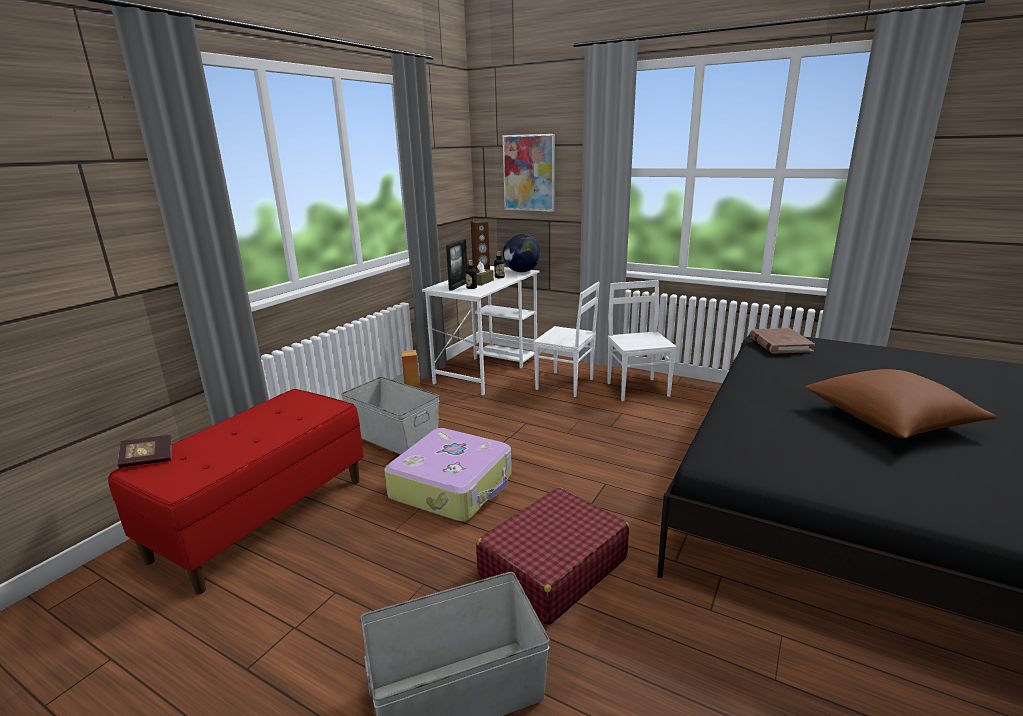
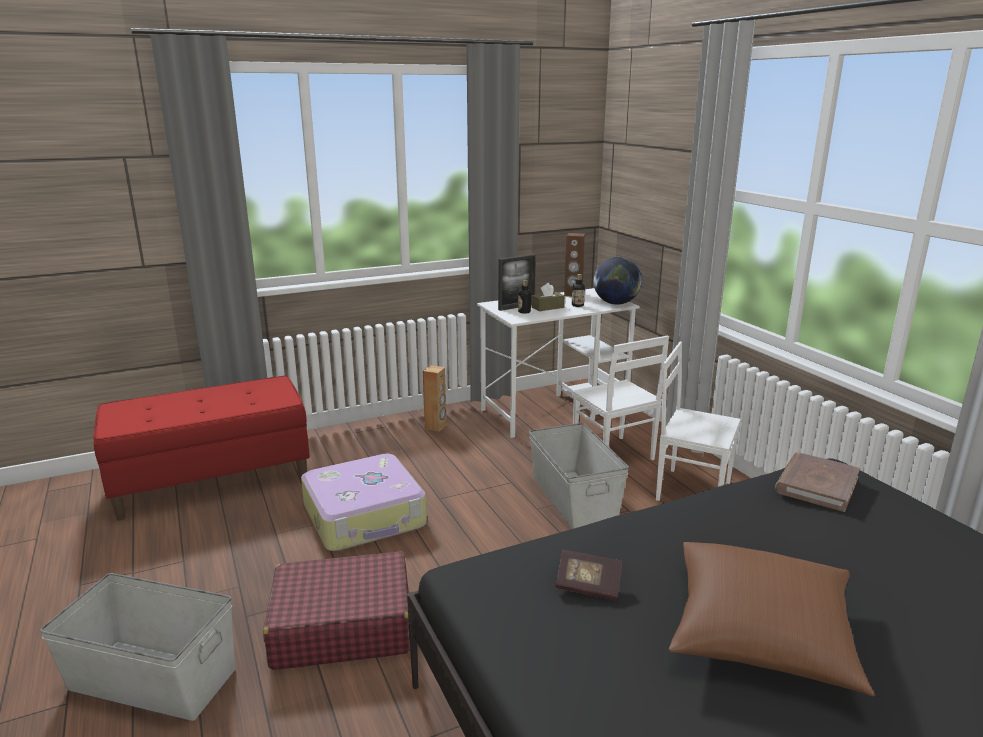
camera: 35 degrees right, 0 degrees up
(148, 460) = (128, 402): book -> book (588, 586)
(394, 436) = (381, 451): grey storage box -> grey storage box (574, 498)
(529, 173) = (649, 181): picture -> none
(638, 389) = (692, 490): white chair -> white chair turned 90 degrees counterclockwise

